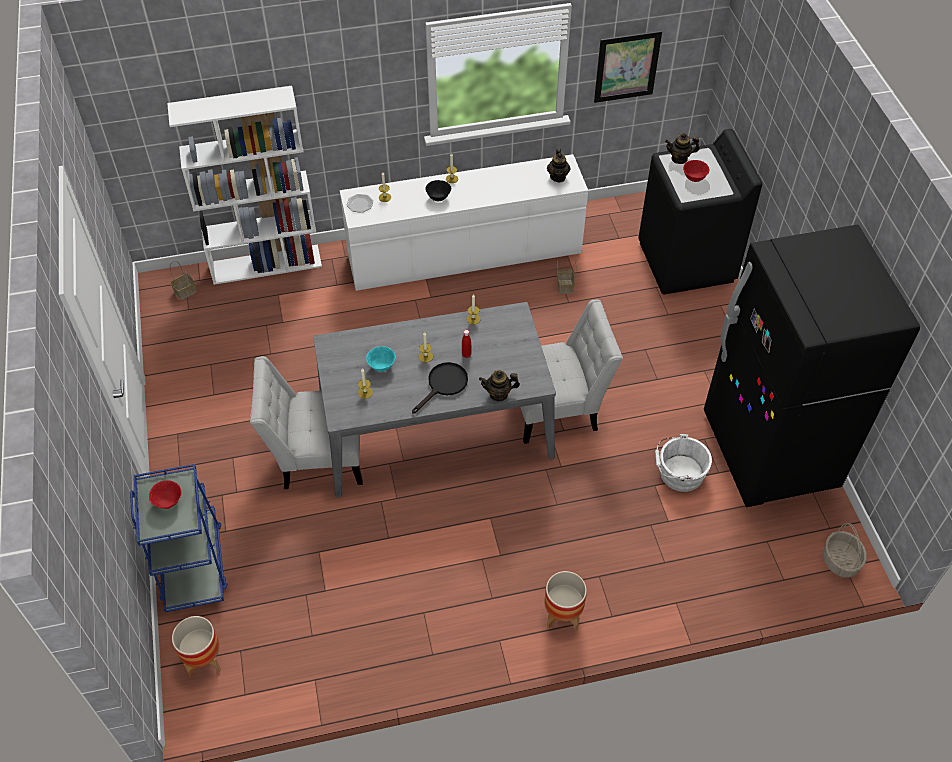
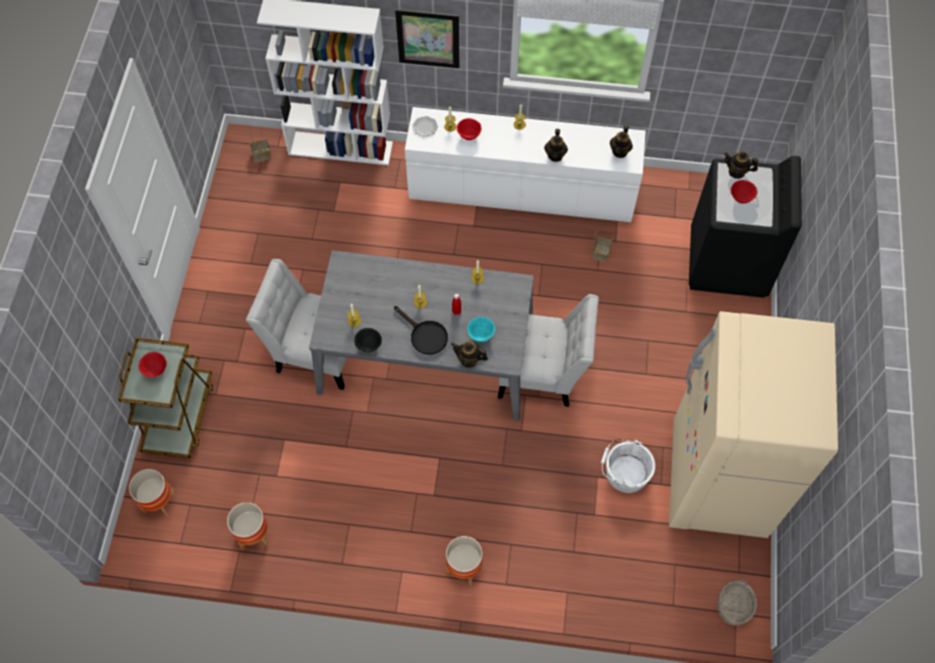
camera: 20 degrees right, 10 degrees up
(193, 564) = (179, 415): blue cart -> brown cart
(324, 658) = (254, 535): none -> planter
(381, 366) = (378, 299): turquoise bowl -> turquoise bowl (480, 335)
(406, 200) = (469, 135): none -> red bowl
(438, 198) = (499, 141): black bowl -> black bowl (369, 346)
(444, 385) = (425, 335): black frying pan -> black frying pan turned 75 degrees clockwise
(498, 195) = (555, 155): none -> teapot
(626, 66) = (716, 65): picture -> picture (428, 38)
(769, 451) = (717, 480): black fridge -> beige fridge

